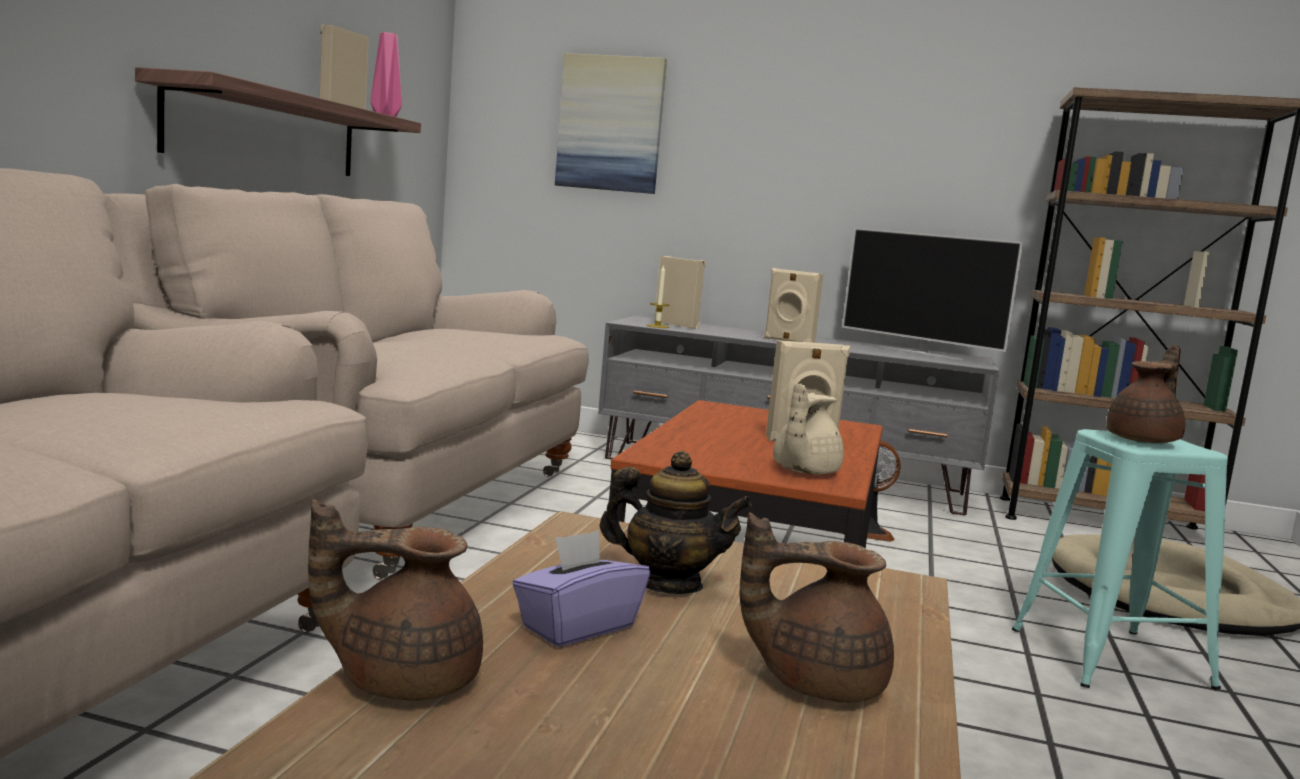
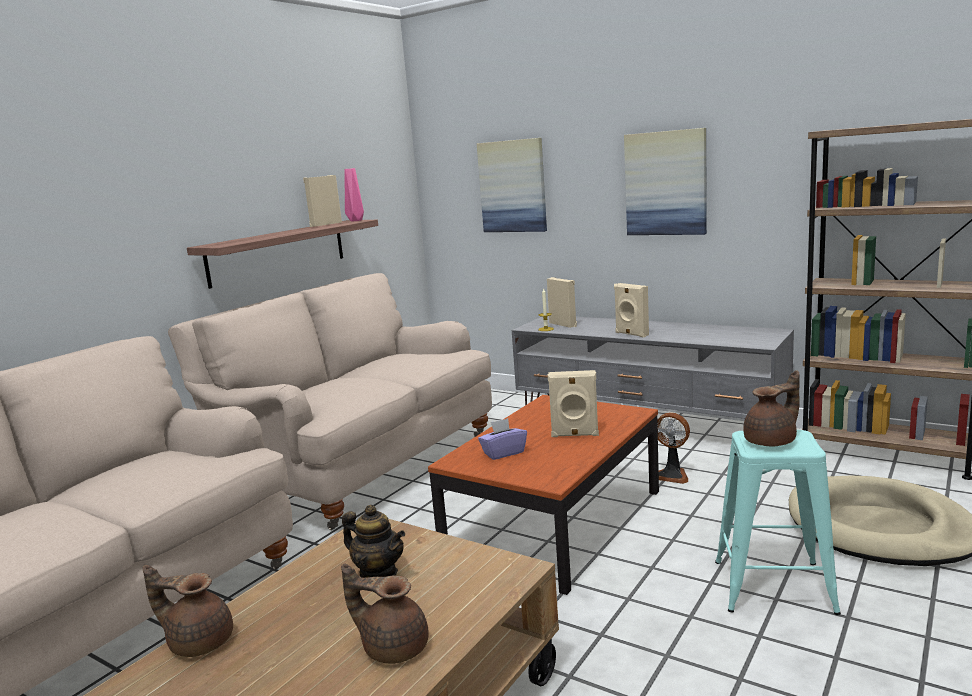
camera: 20 degrees right, 5 degrees up
(577, 627) = (304, 606): purple tissue box -> purple tissue box (503, 453)
(803, 471) = (544, 468): beige teapot -> none
(842, 146) = (666, 183): none -> picture
(920, 353) = (730, 334): television -> none

